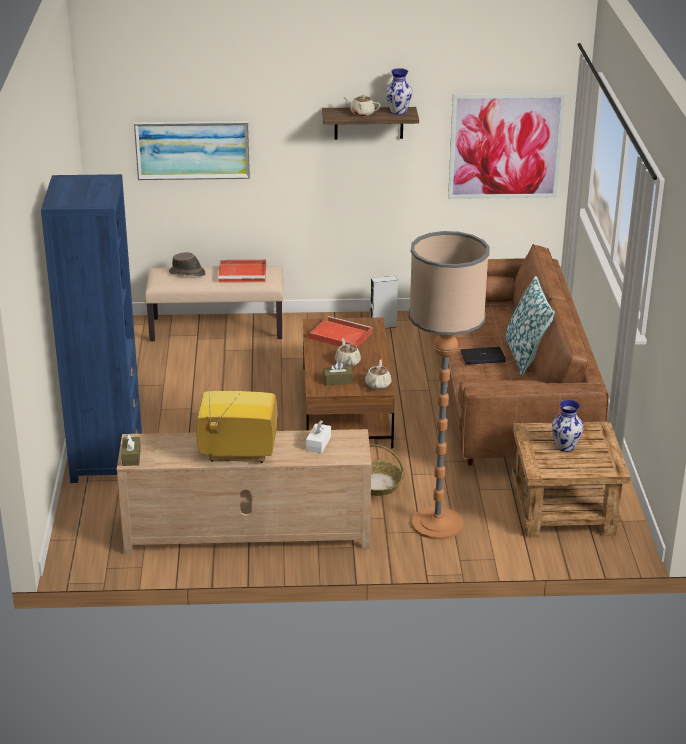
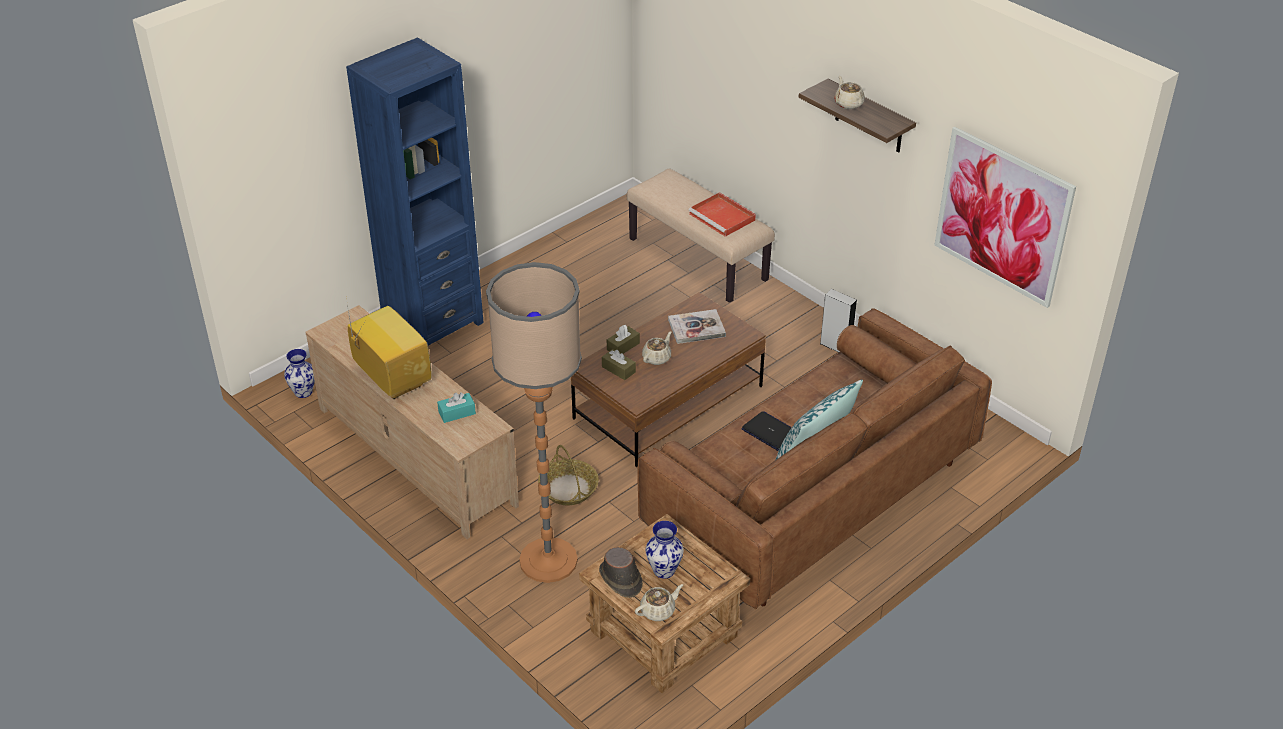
camera: 50 degrees right, 10 degrees up
(131, 457) = (330, 328): brown tissue box -> brown tissue box (623, 346)
(187, 273) = (681, 190): brown hat -> brown hat (620, 579)
(192, 149) = (715, 66): picture -> none
(318, 443) = (457, 413): white tissue box -> turquoise tissue box
(339, 336) = (696, 328): red tray -> book
(378, 384) = (641, 396): beige teapot -> beige teapot (658, 611)
(398, 111) = (886, 119): vase -> vase (304, 392)

